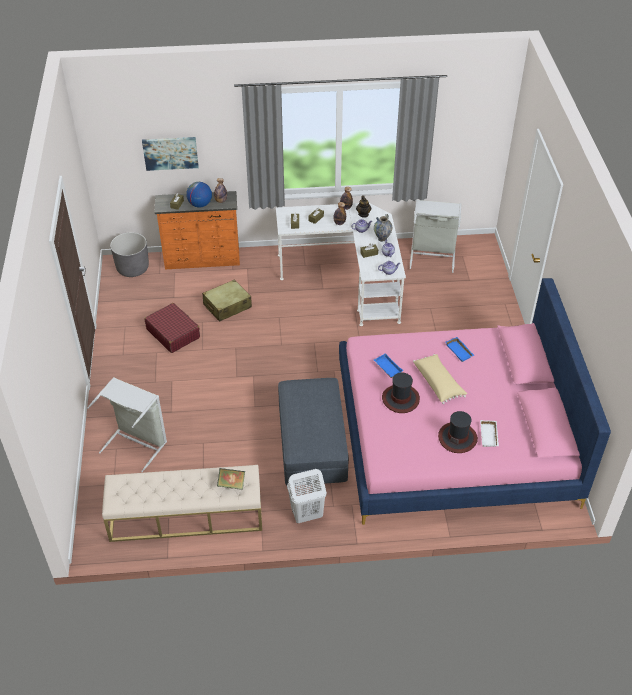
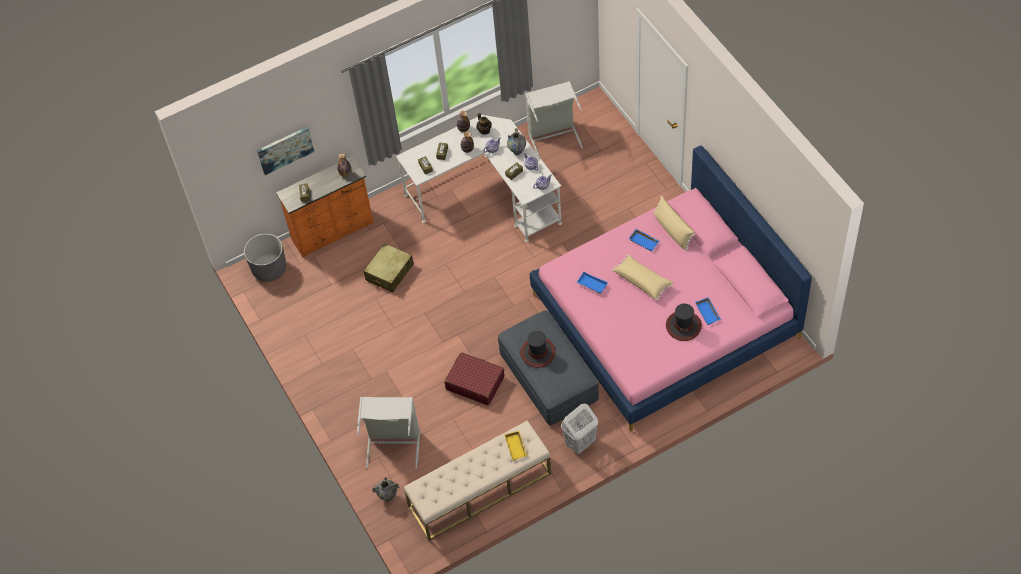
camera: 20 degrees left, 10 degrees up
(100, 486) = (388, 496): none -> vase
(173, 333) = (356, 322): red suitcase -> red suitcase (475, 383)
(200, 204) = (327, 186): globe -> none
(231, 484) = (516, 447): book -> yellow tray
(400, 399) = (618, 309): hat -> hat (538, 353)
(489, 436) = (708, 312): white tray -> blue tray
(492, 352) = (672, 230): none -> beige pillow

